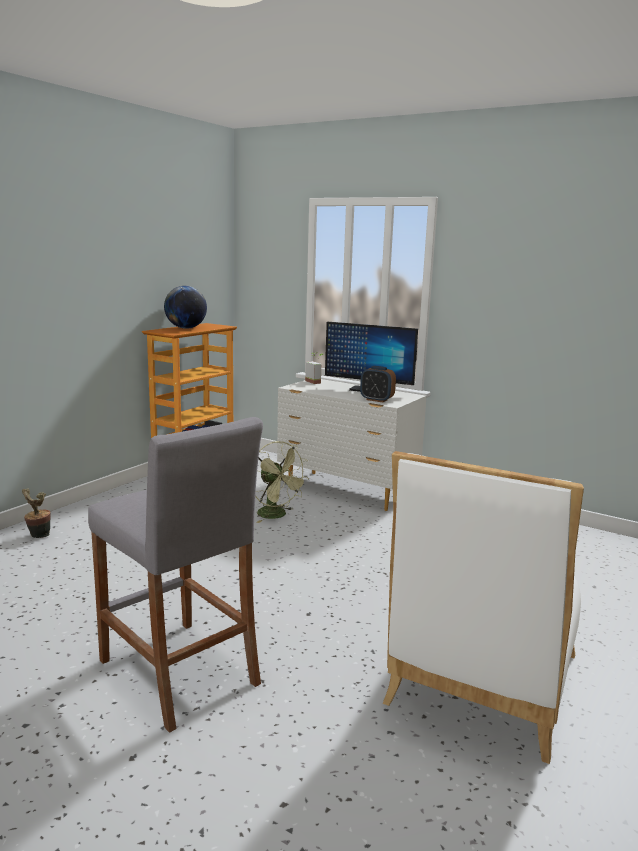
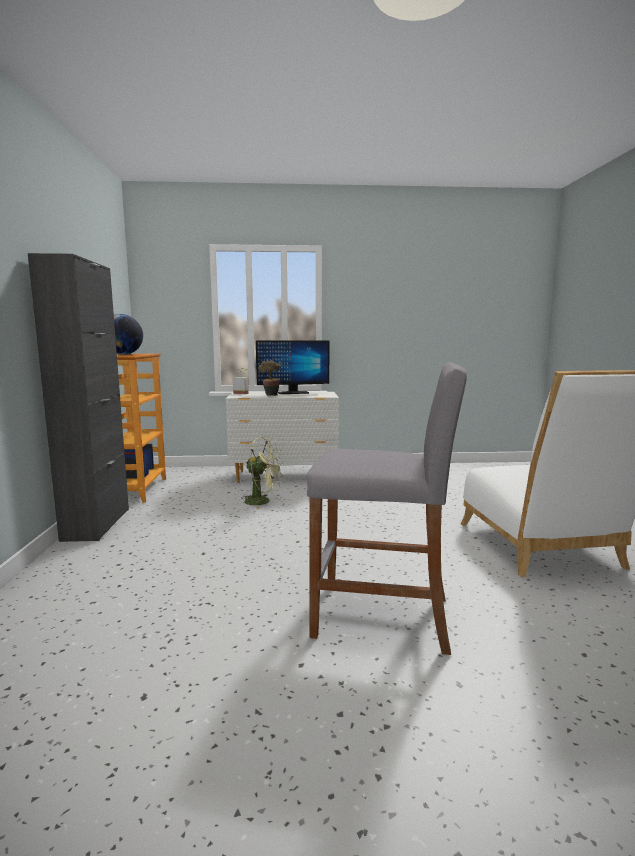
camera: 35 degrees left, 5 degrees down
(38, 536) = (65, 575): potted plant -> potted plant (271, 396)
(117, 496) = (96, 524): none -> black cabinet
(376, 400) = (313, 396): alarm clock -> none

